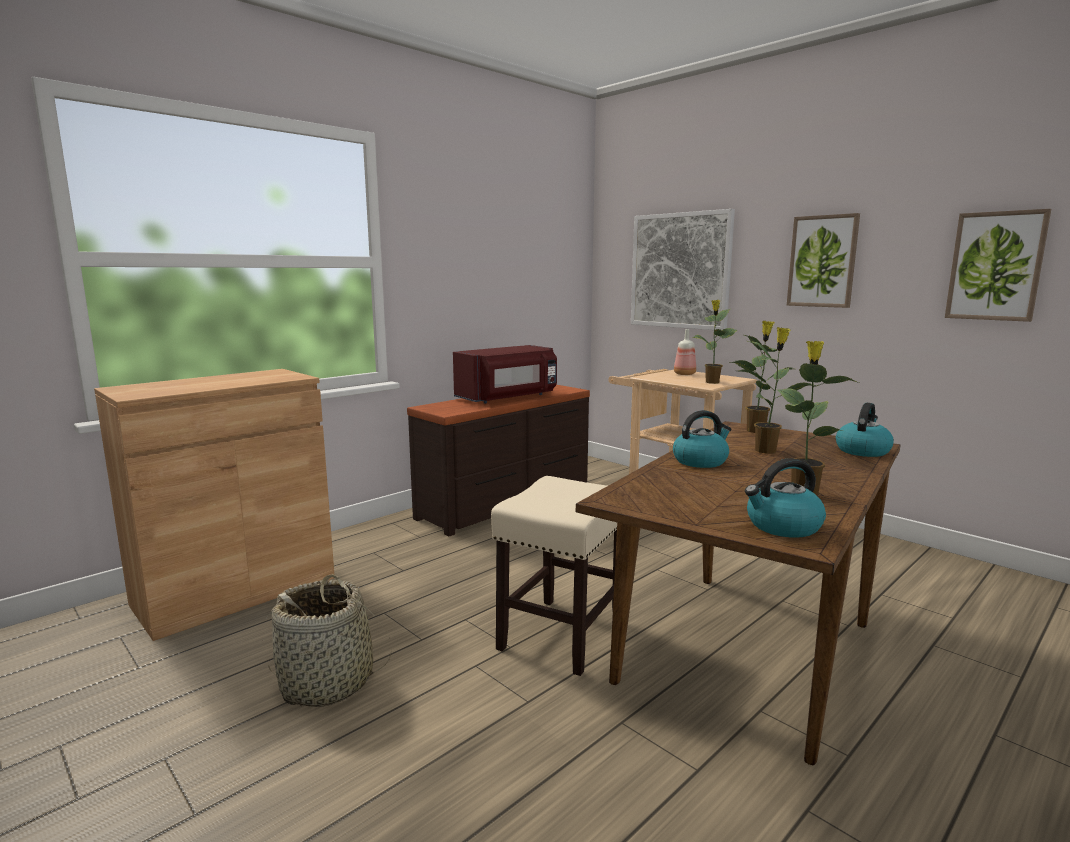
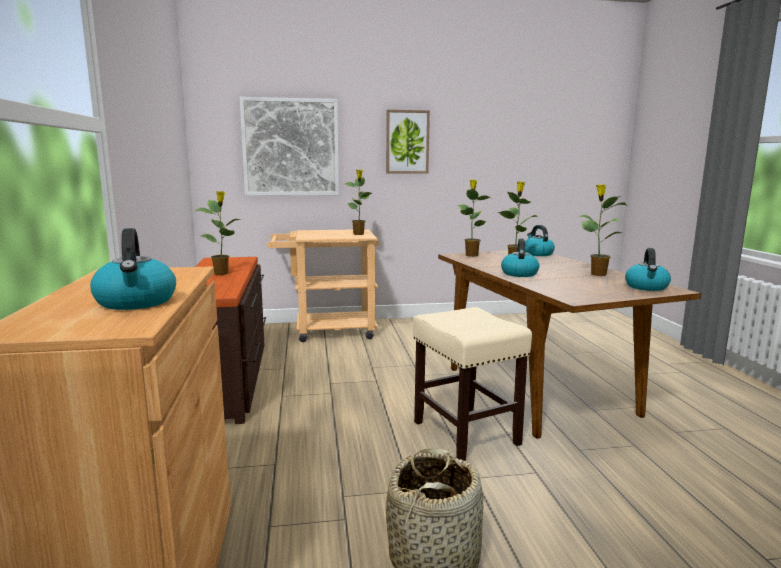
camera: 55 degrees left, 0 degrees up
(192, 387) = (136, 302): none -> kettle
(508, 398) = (222, 273): red microwave -> potted plant
(684, 374) = (320, 232): bottle -> none
(995, 266) = (502, 147): picture -> none

